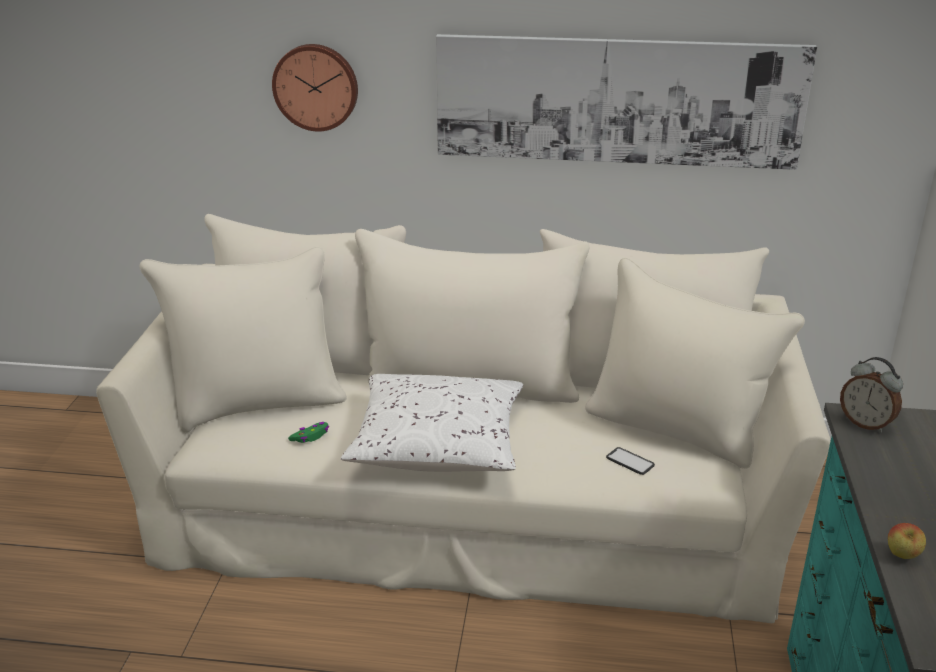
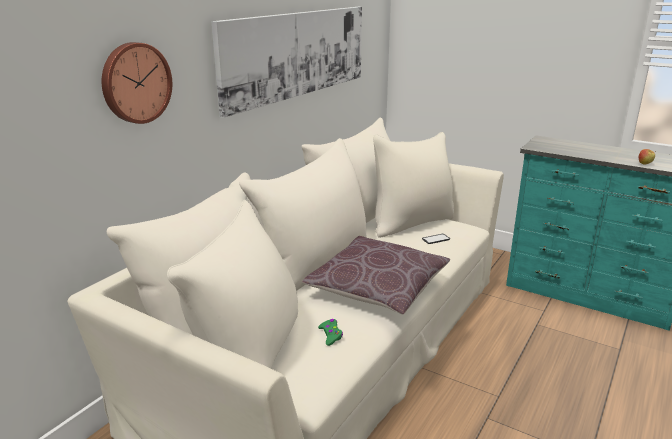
camera: 65 degrees left, 5 degrees down
(437, 443) = (377, 288): white pillow -> brown pillow
(865, 423) = (542, 147): alarm clock -> none

